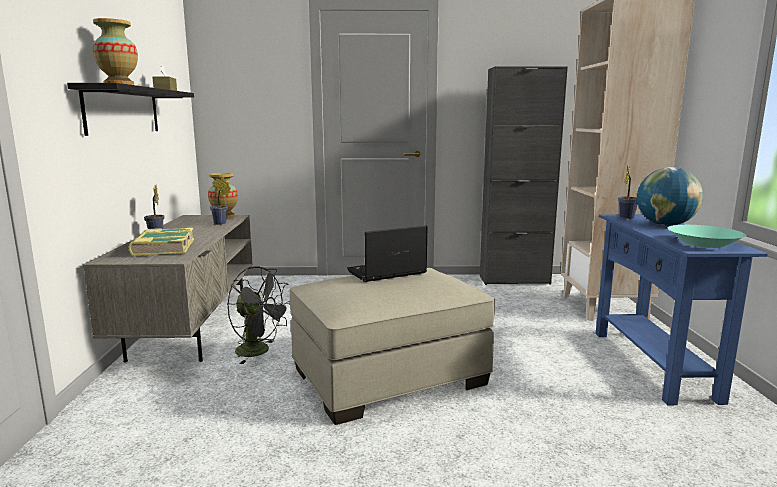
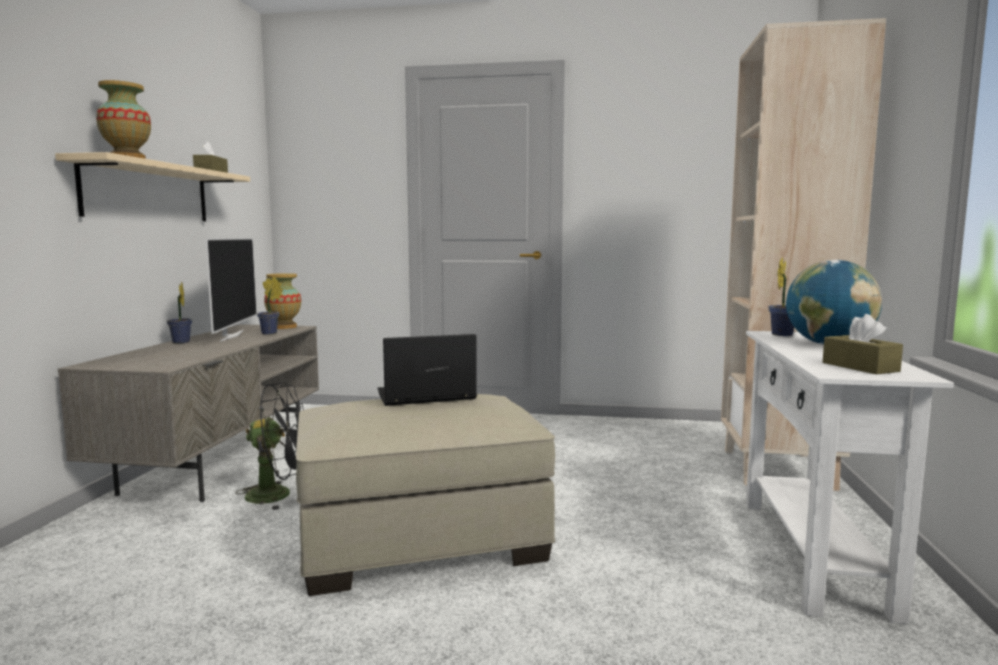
camera: 10 degrees right, 5 degrees down
(123, 111) = (148, 193): black shelf -> beige shelf
(163, 248) = (168, 355): book -> none
(190, 226) = (230, 335): none -> television
(259, 351) = (279, 494): black fan -> black fan turned 45 degrees counterclockwise
(514, 280) = (666, 427): black cabinet -> none
(652, 364) = (812, 553): blue console table -> white console table
(703, 243) = (860, 367): turquoise bowl -> brown tissue box

